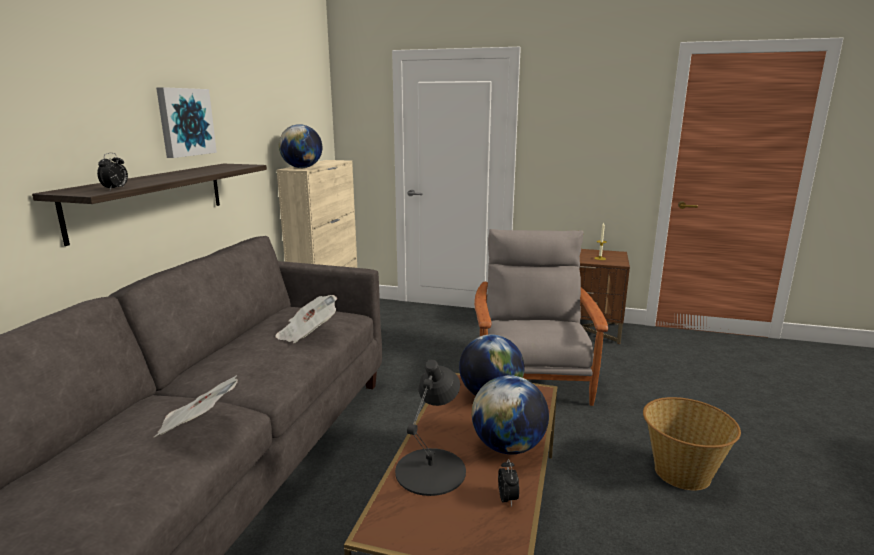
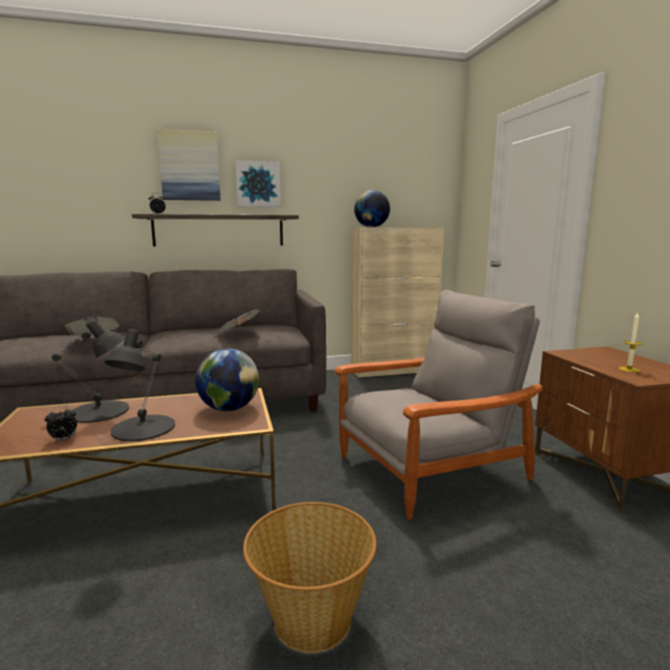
camera: 60 degrees right, 5 degrees down
(100, 96) = (190, 166): none -> picture
(508, 447) = (142, 428): globe -> black table lamp

